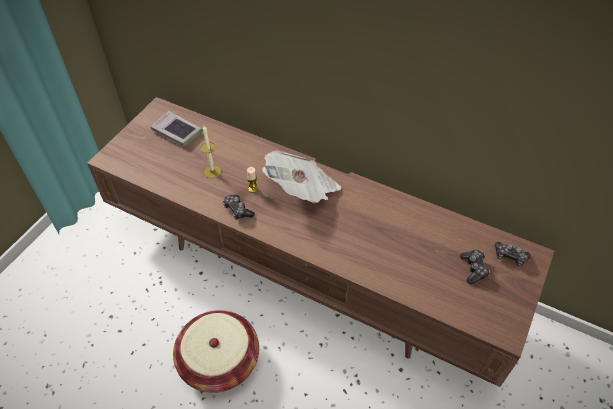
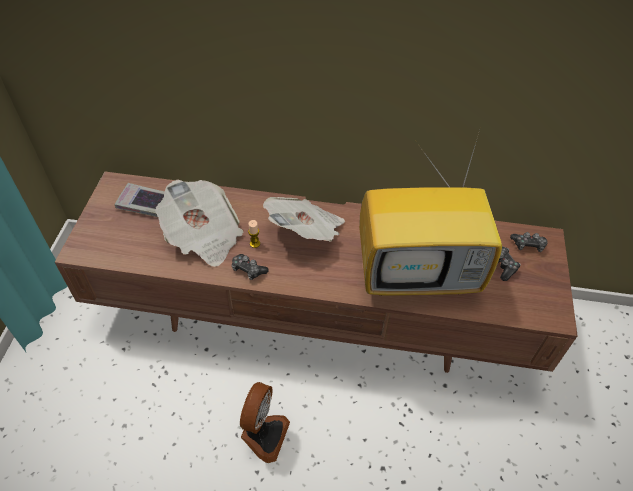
camera: 20 degrees left, 0 degrees up
(212, 172) = (203, 236): candle -> newspaper
(219, 361) = (263, 434): basket -> fan
(389, 254) = (419, 273): none -> television

